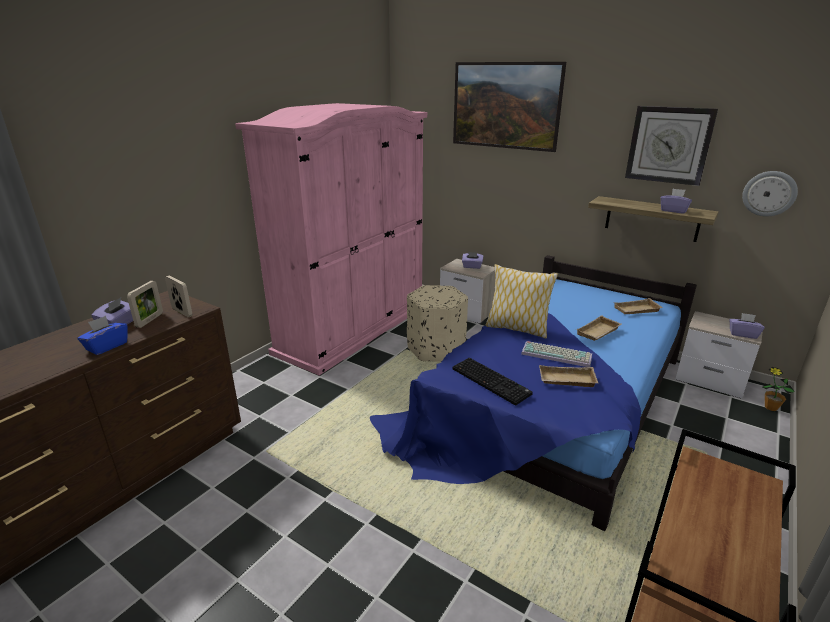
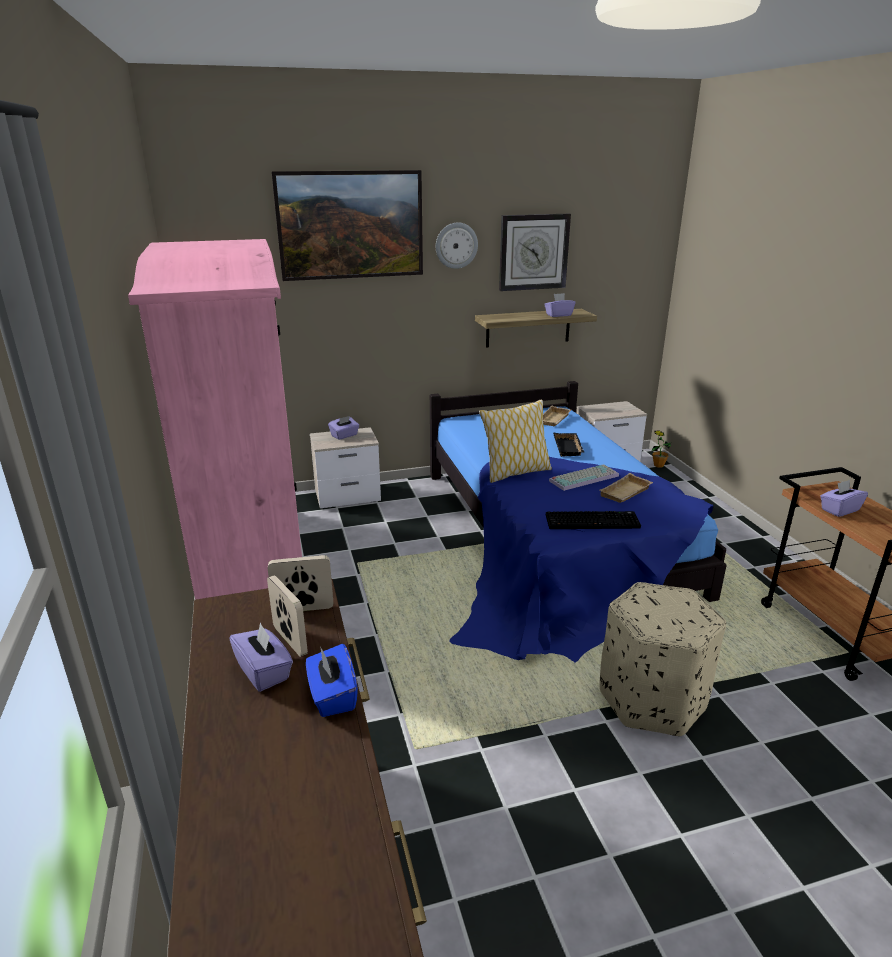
camera: 50 degrees left, 0 degrees up
(436, 349) = (385, 546): beige ottoman -> beige ottoman (652, 699)
(598, 332) = (569, 448): beige tray -> black tray
(742, 334) = (629, 411): purple tissue box -> purple tissue box (839, 510)
(769, 193) = (615, 285): wall clock -> wall clock (456, 245)

